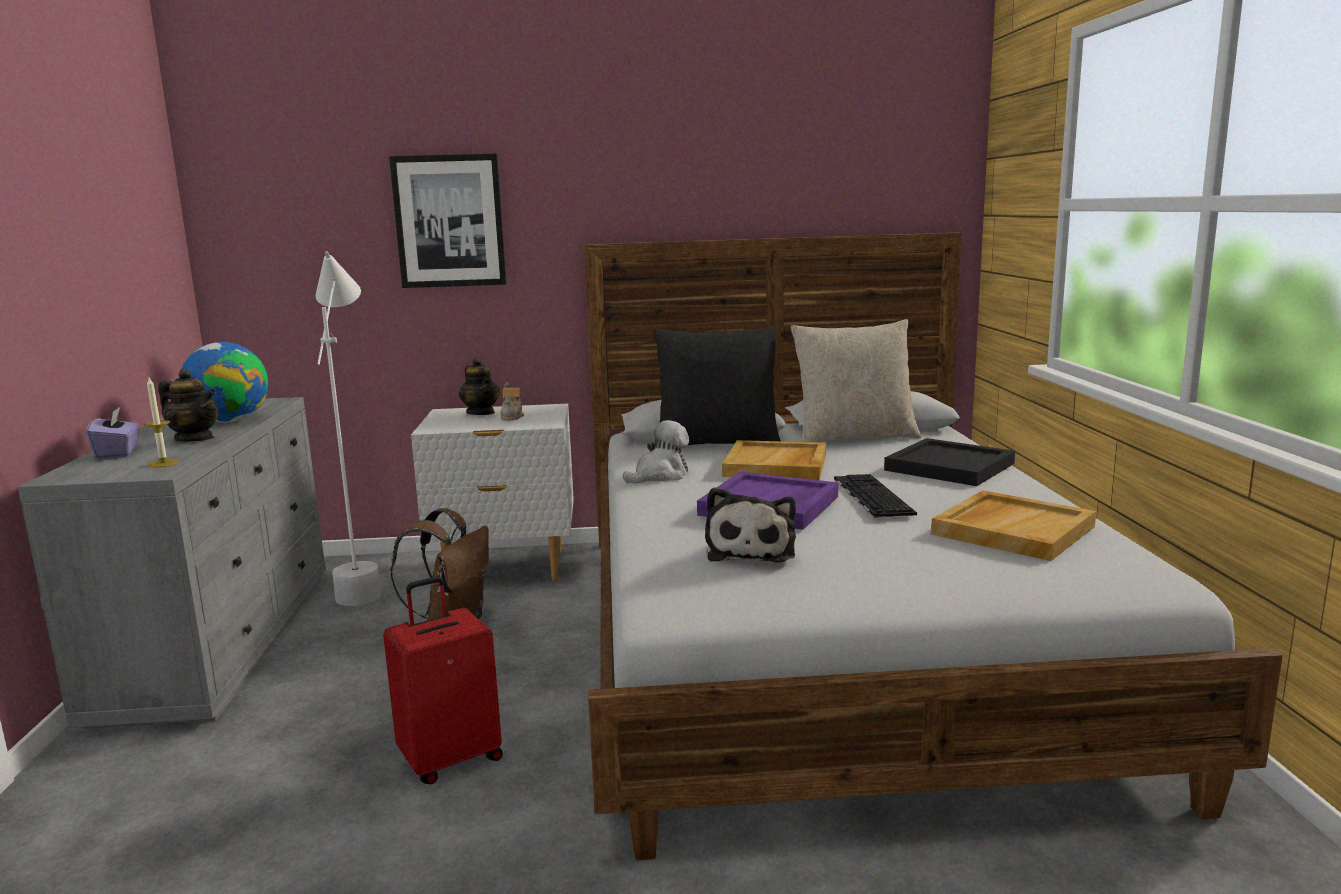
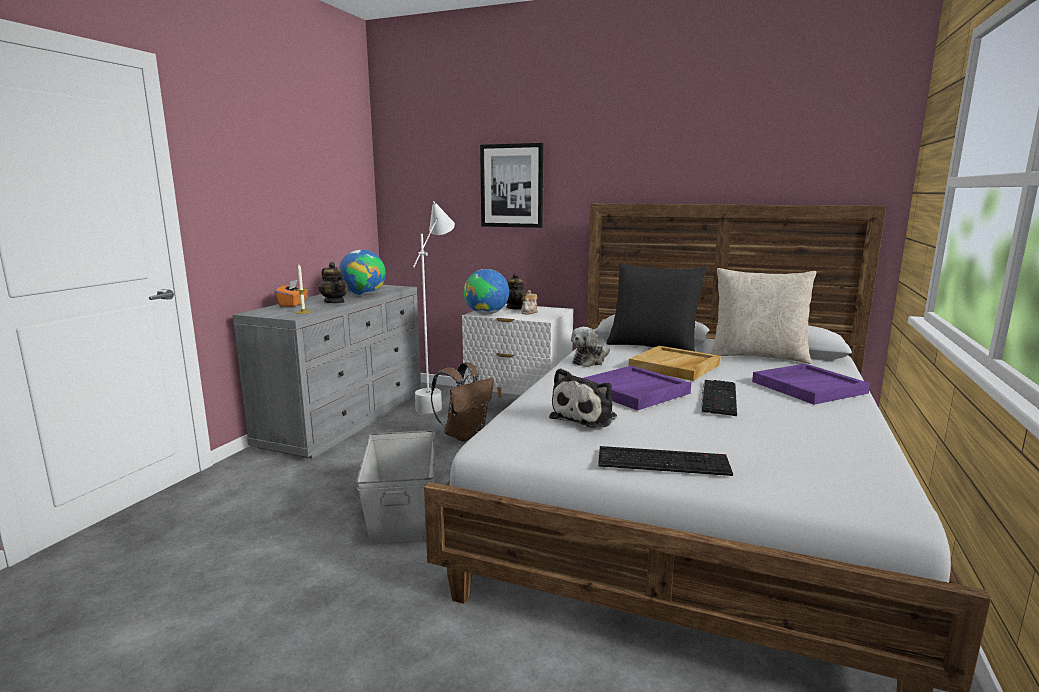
camera: 25 degrees right, 0 degrees up
(118, 453) = (293, 304): purple tissue box -> orange tissue box
(448, 427) = (487, 314): none -> globe
(450, 759) = (402, 510): red suitcase -> grey storage box
(660, 475) = (590, 361): plush toy -> plush toy turned 150 degrees clockwise
(903, 585) = (664, 461): none -> keyboard
(949, 466) = (808, 387): black tray -> purple tray
(1012, 530) = (803, 440): beige tray -> none

